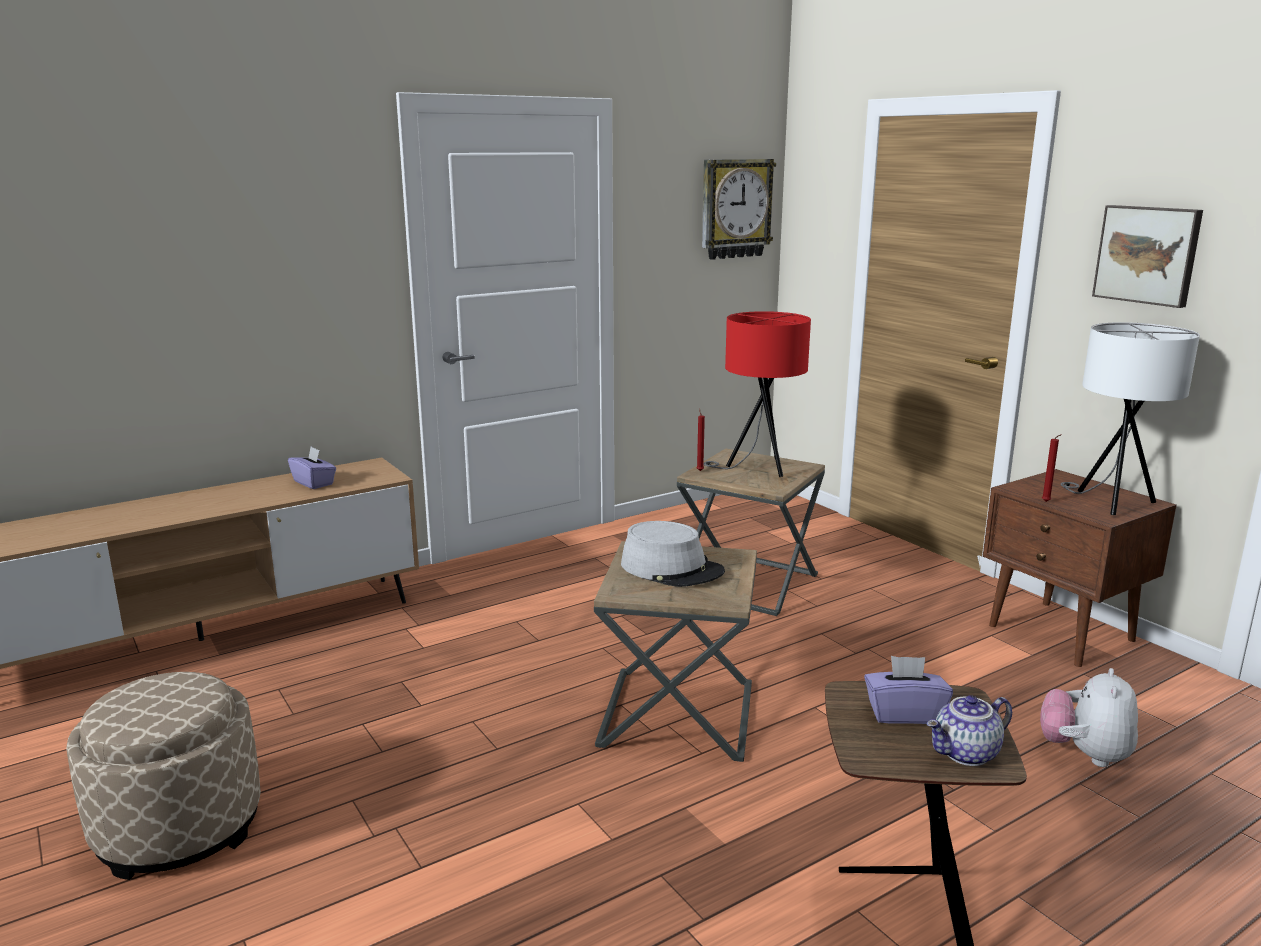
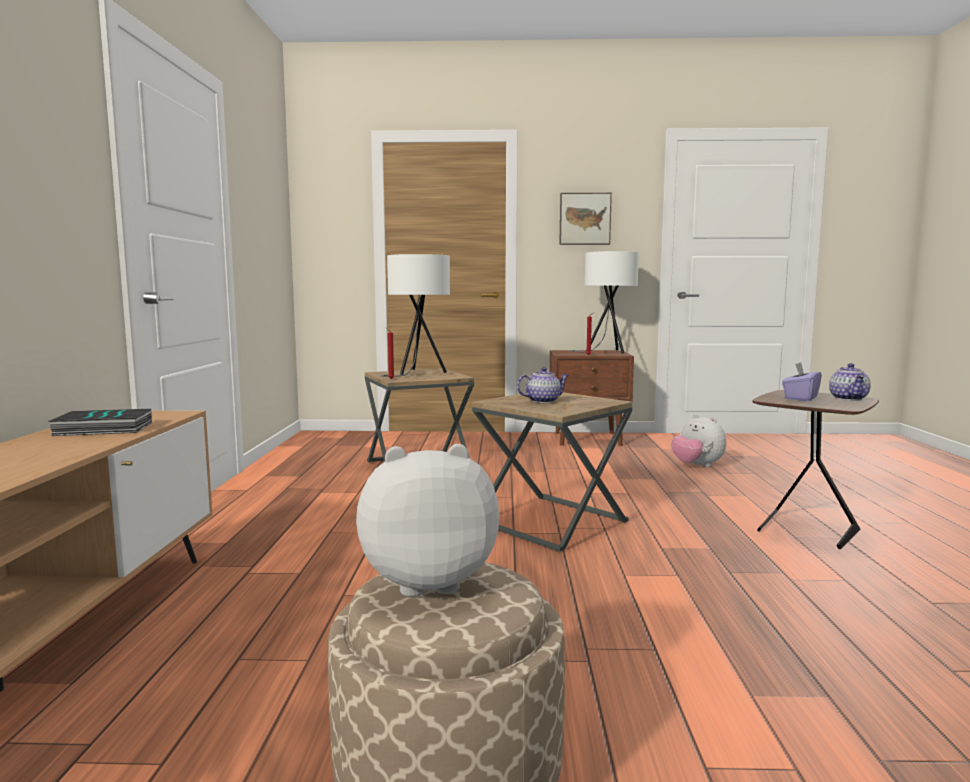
camera: 55 degrees left, 10 degrees down
(167, 690) = (427, 581): none -> plush toy
(314, 483) = (102, 429): purple tissue box -> book
(672, 569) = (543, 401): grey hat -> teapot
(735, 208) = (275, 203): wall clock -> none
(757, 468) = (417, 373): red table lamp -> white table lamp

